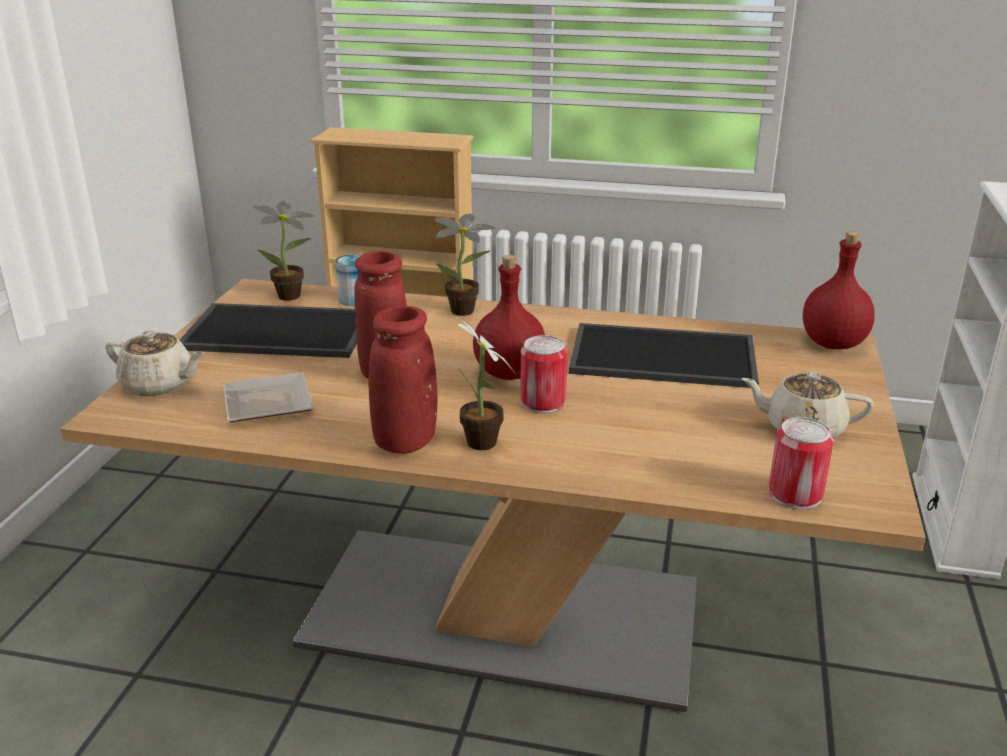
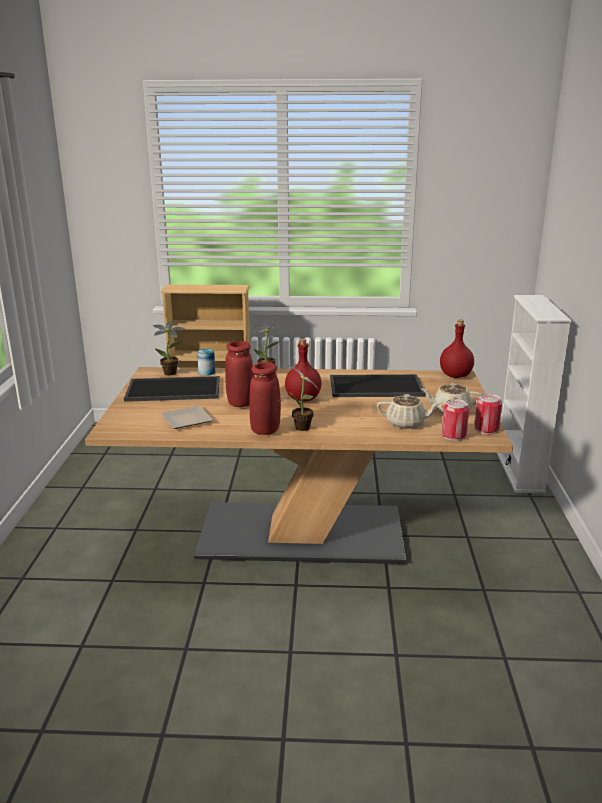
camera: 10 degrees left, 5 degrees down
(159, 385) = (125, 417): beige teapot -> beige teapot (406, 423)
(543, 402) = (325, 409): can -> can (486, 429)

